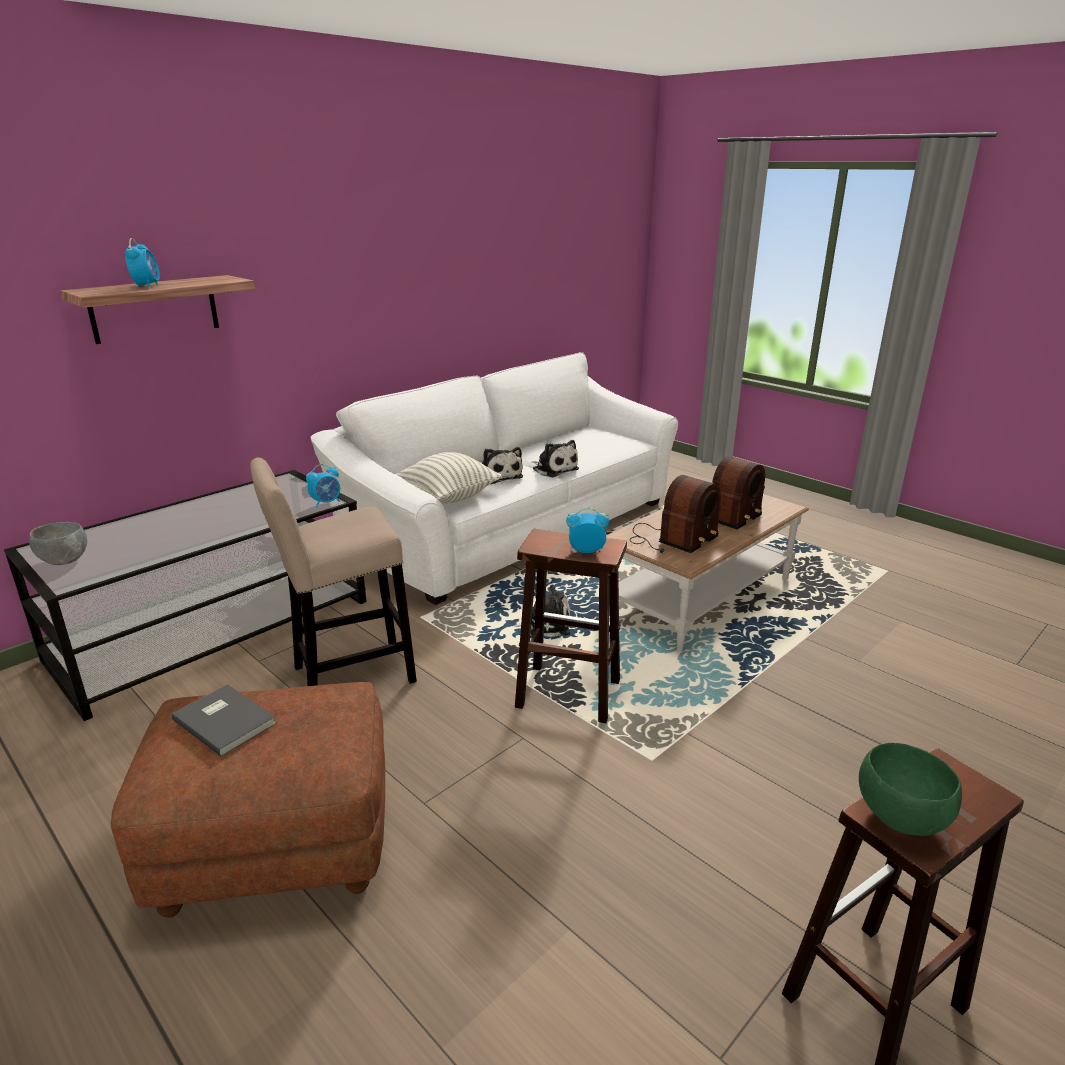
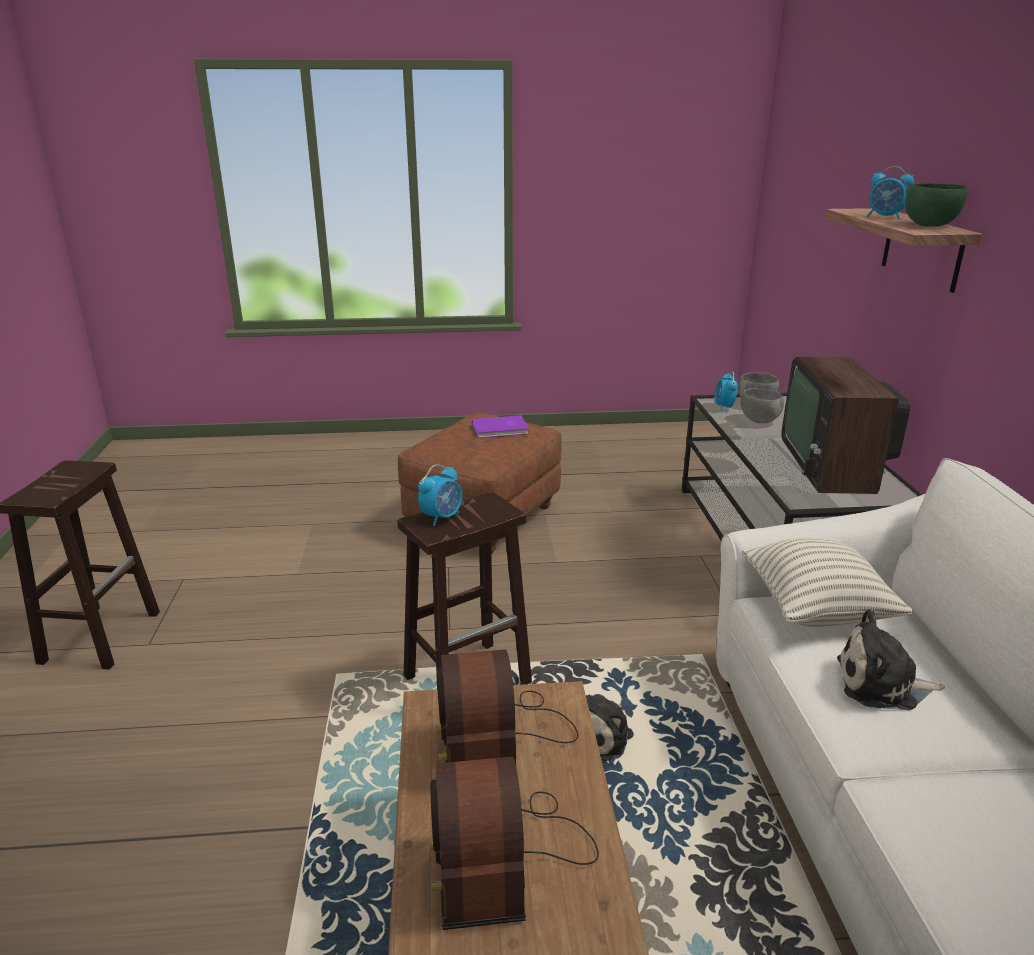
camera: 130 degrees right, 0 degrees up
(131, 548) = (759, 421): none -> grey bowl
(226, 720) = (501, 429): grey book -> purple book
(233, 504) = (834, 463): none -> television
(326, 503) = (796, 499): alarm clock -> alarm clock (724, 407)
(347, 677) = (631, 583): beige stool -> none
(554, 469) = (903, 778): plush toy -> none
(900, 819) = (79, 470): green bowl -> green bowl (929, 225)

